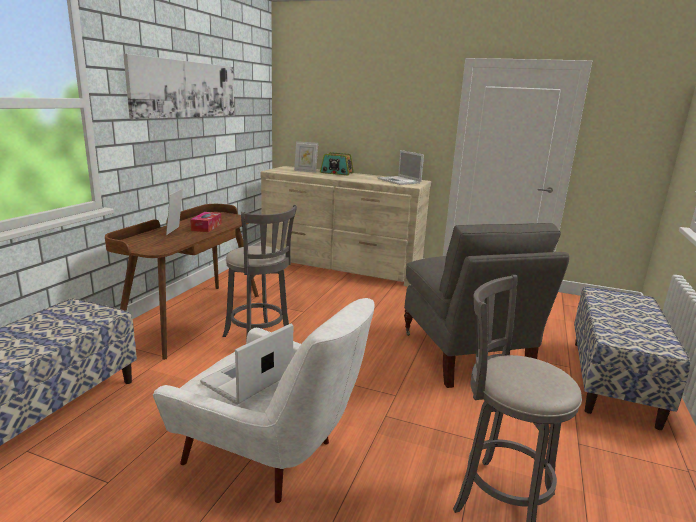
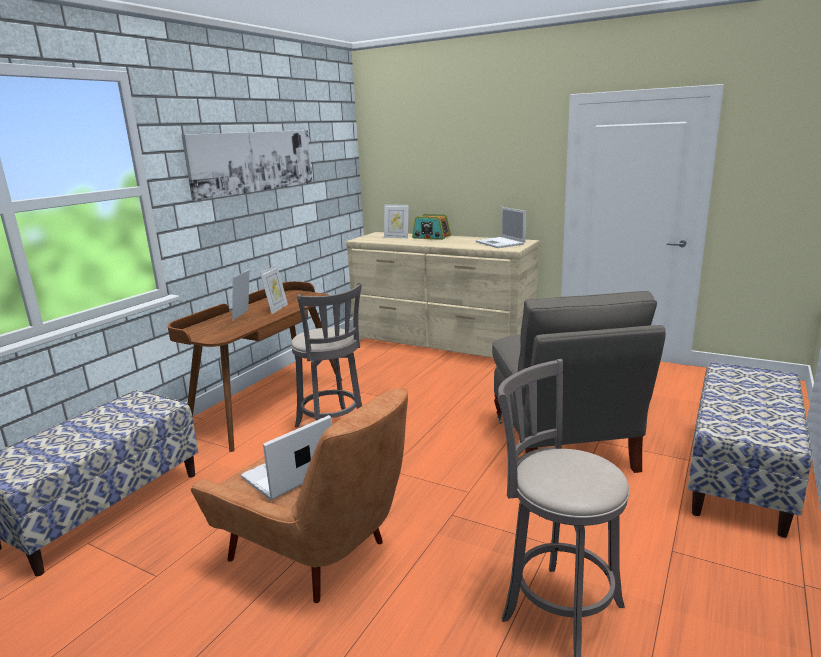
camera: 10 degrees right, 0 degrees up
(206, 227) = (276, 309): tissue box -> picture frame
(271, 455) = (320, 554): white armchair -> brown armchair

